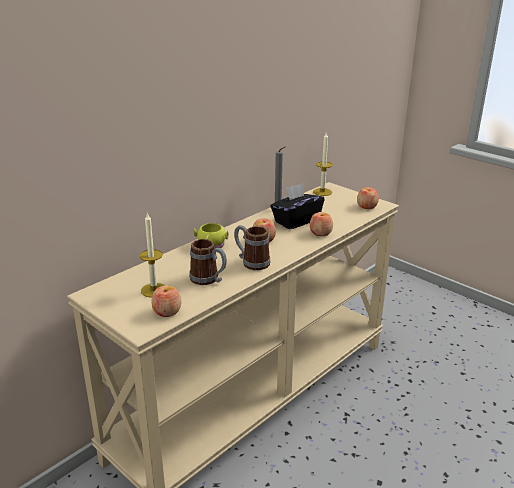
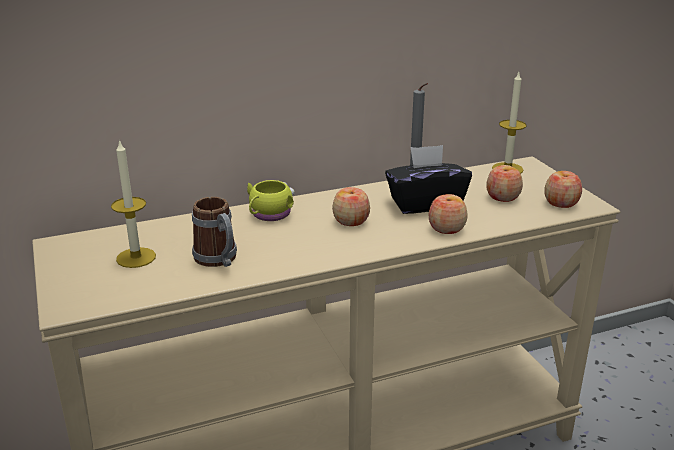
camera: 25 degrees right, 0 degrees up
(167, 311) = (121, 291): apple -> apple (503, 197)
(251, 262) = (301, 249): mug -> none

